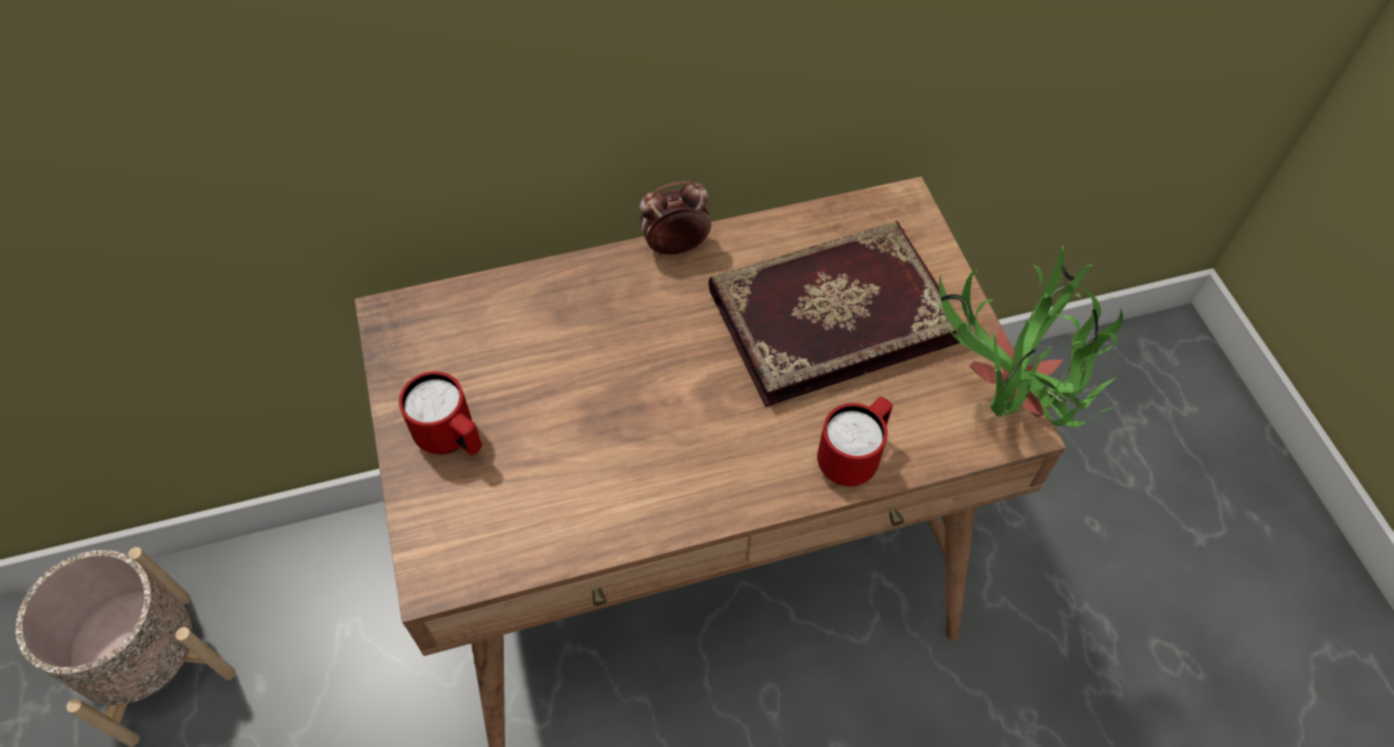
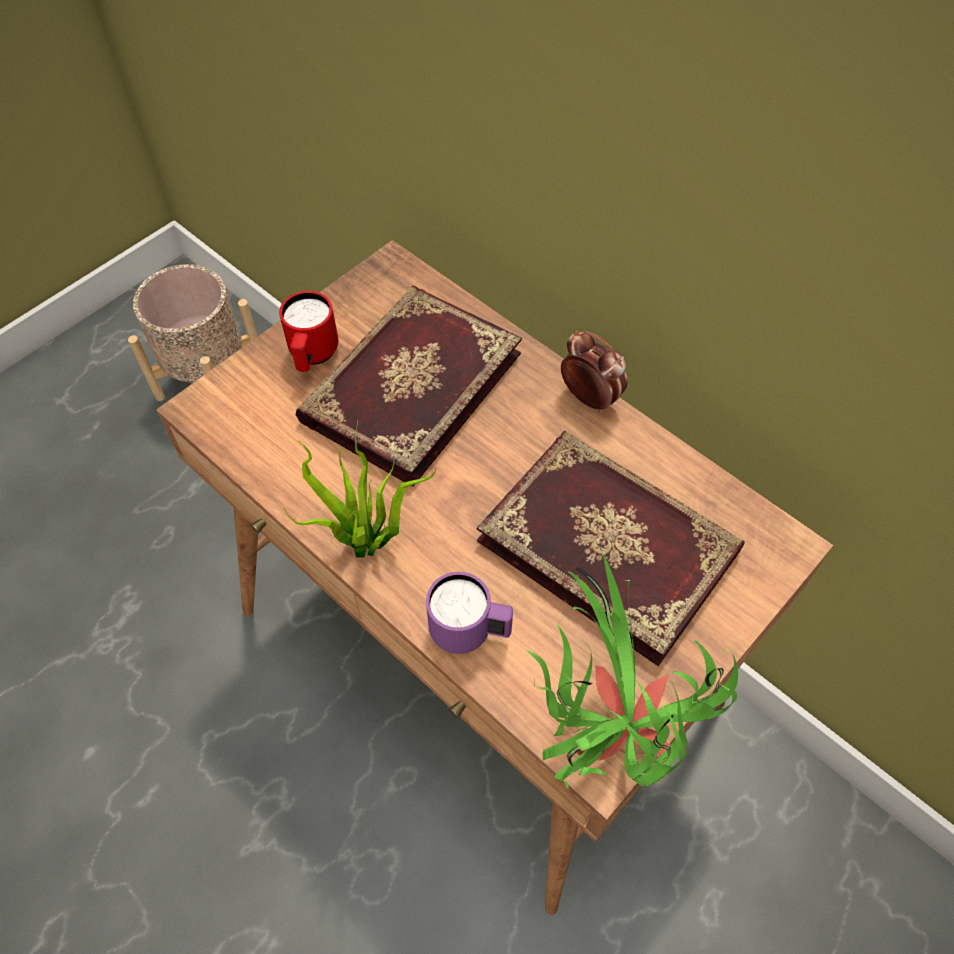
camera: 60 degrees right, 0 degrees up
(554, 374) = (409, 385): none -> book
(715, 495) = (368, 546): none -> potted plant
(852, 458) = (470, 632): red mug -> purple mug

